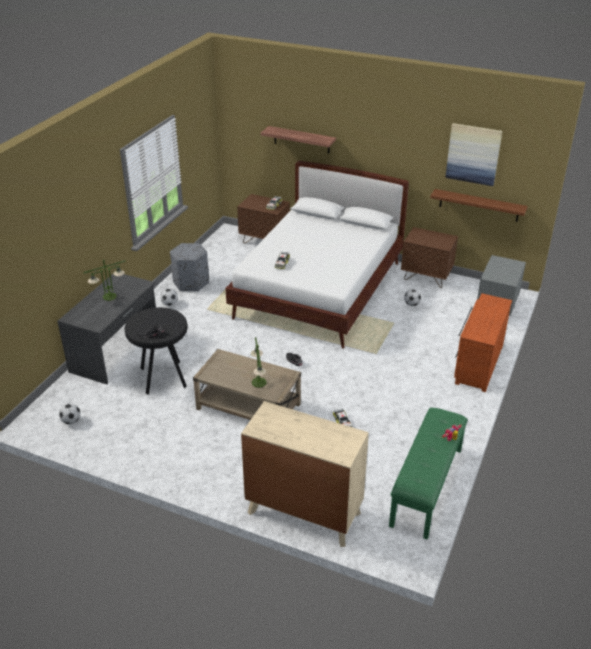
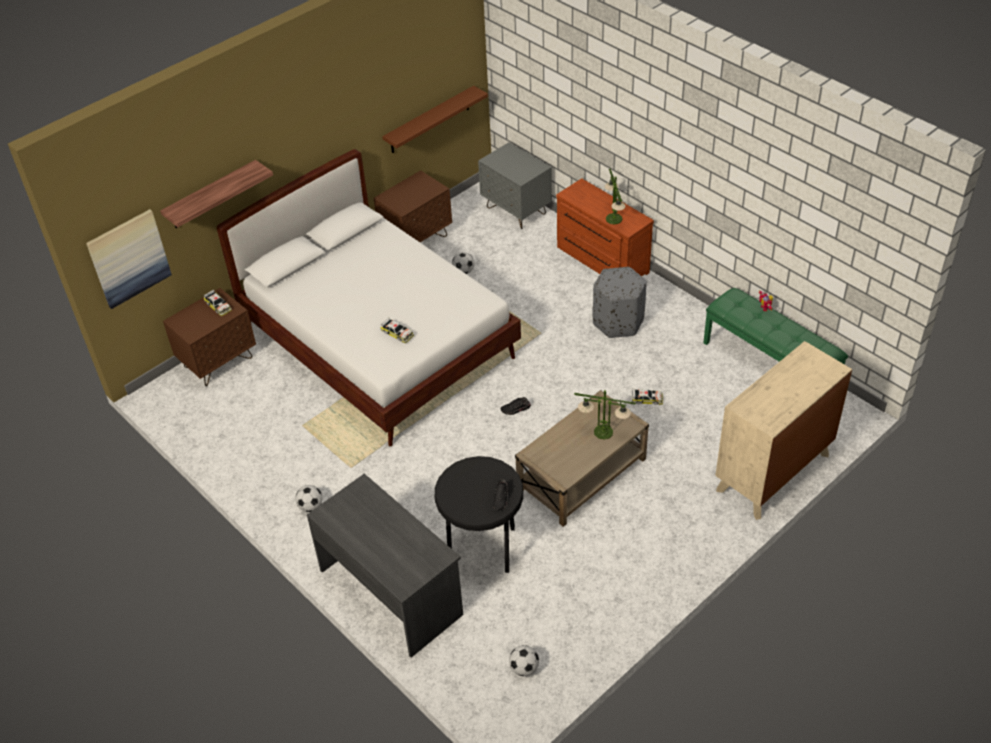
camera: 65 degrees left, 10 degrees up
(109, 297) = (374, 531): table lamp -> table lamp (614, 219)
(191, 283) = (272, 470): grey ottoman -> grey ottoman (618, 322)
(473, 154) = (411, 67): picture -> picture (129, 258)

